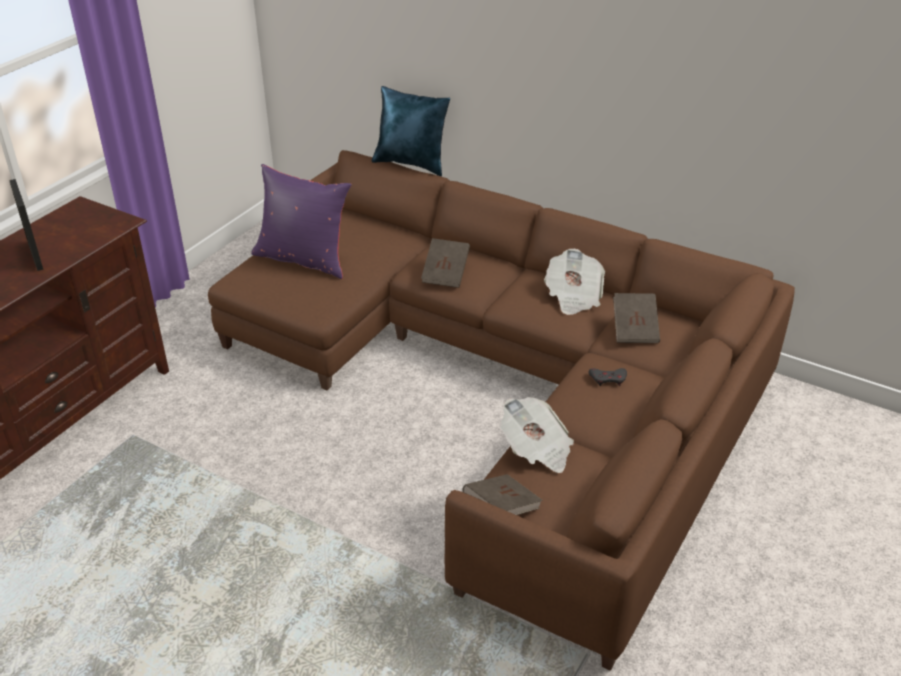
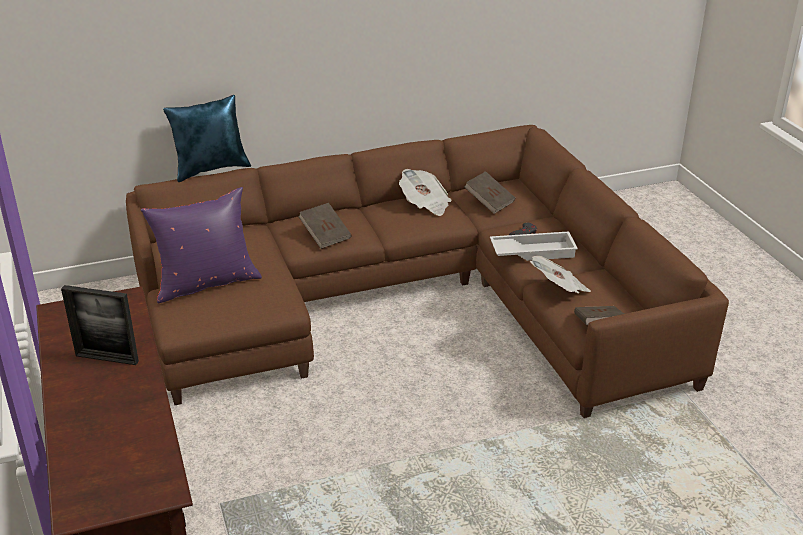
camera: 50 degrees left, 5 degrees down
(584, 400) = (533, 251): none -> white tray

